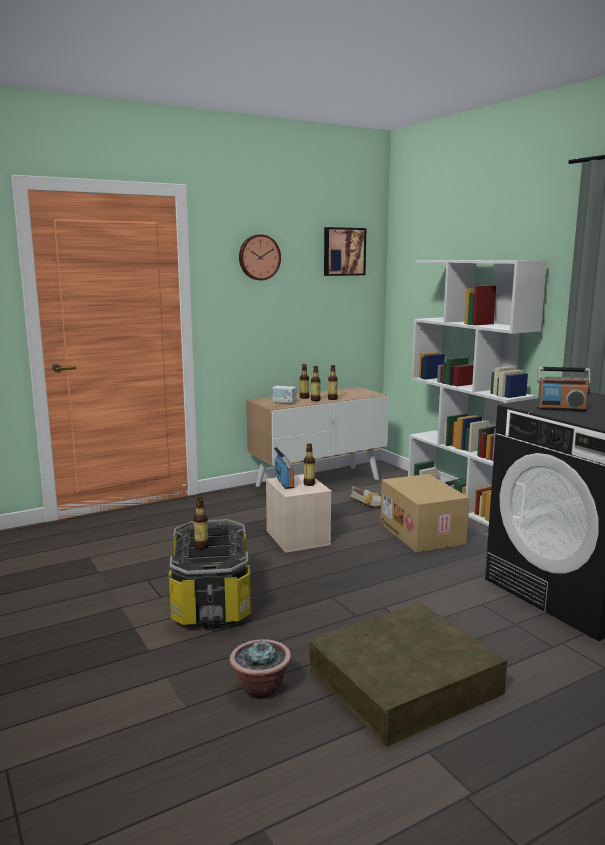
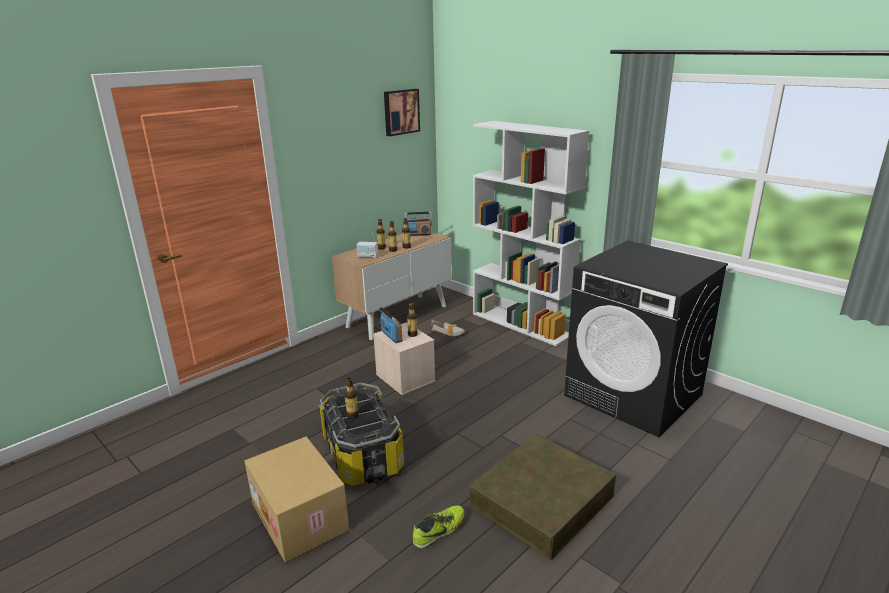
camera: 15 degrees left, 10 degrees up
(258, 257) = (331, 127): wall clock -> none
(260, 689) = (439, 531): potted plant -> shoe
(423, 533) = (502, 358): cardboard box -> cardboard box (301, 517)
(561, 409) = (623, 267): radio -> radio (418, 234)

